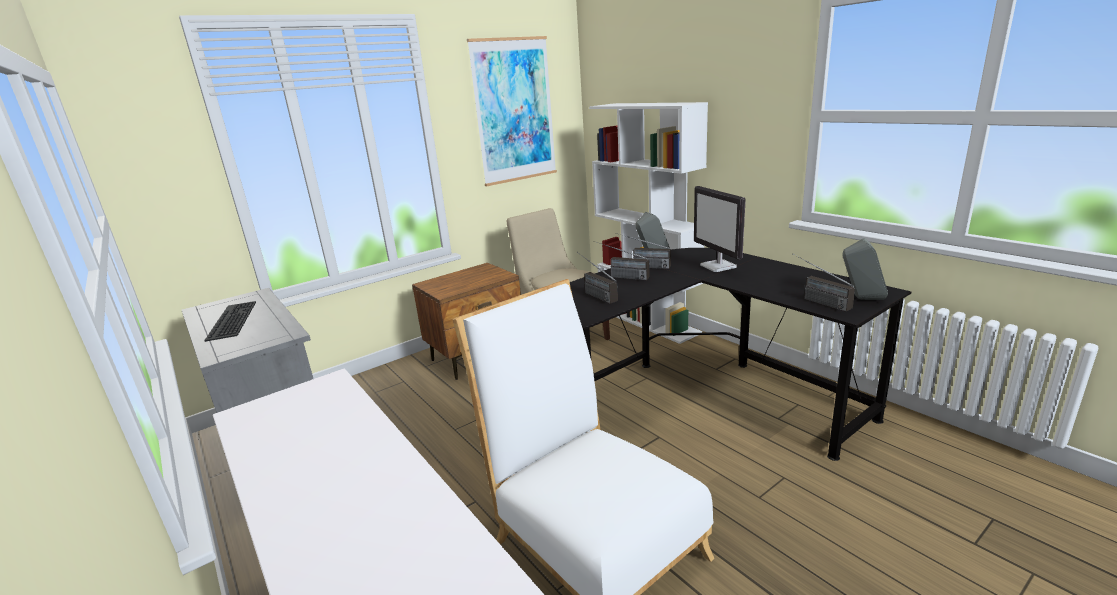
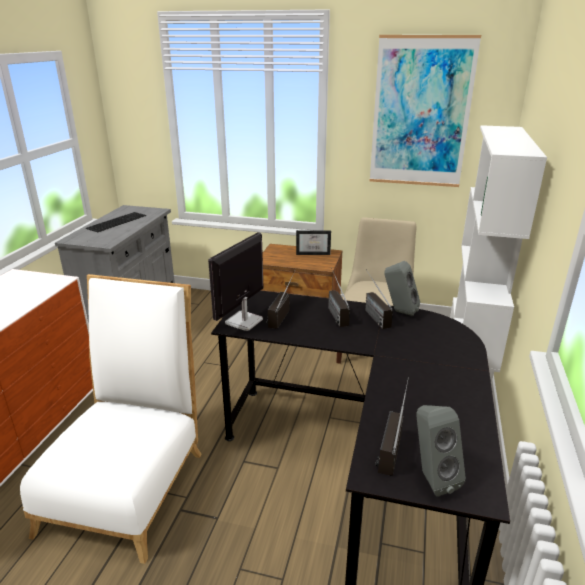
camera: 50 degrees right, 5 degrees up
(470, 273) = (313, 253): none -> picture frame
(718, 266) = (422, 354): monitor -> monitor (243, 322)

